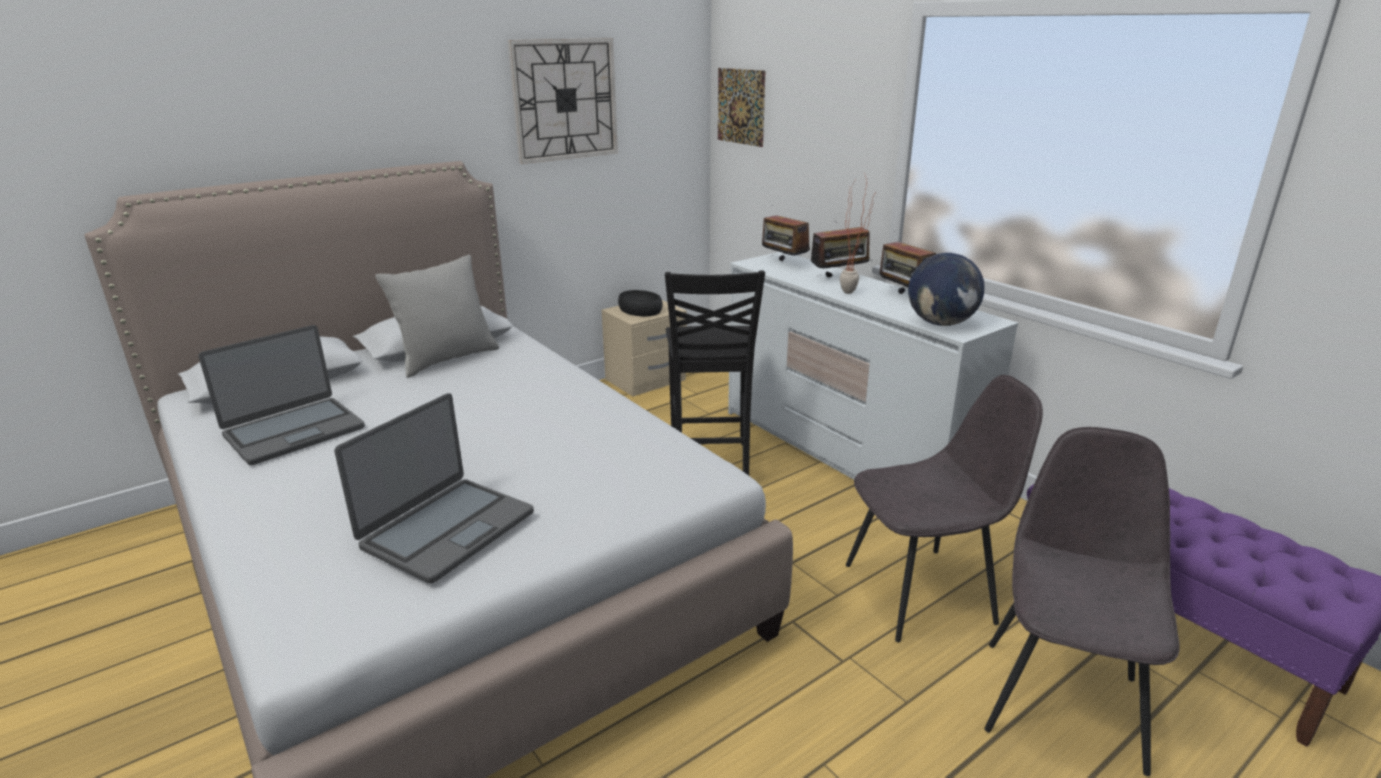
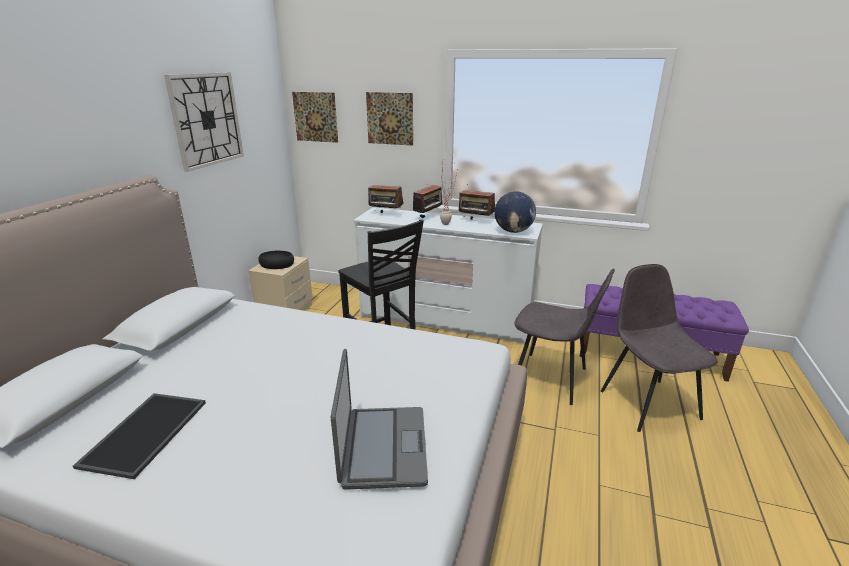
camera: 35 degrees left, 0 degrees up
(293, 431) = (144, 432): laptop -> tray
(447, 359) = (202, 333): grey pillow -> none
(828, 114) = (390, 118): none -> picture
(922, 592) = (552, 379): grey chair -> grey chair turned 75 degrees clockwise

